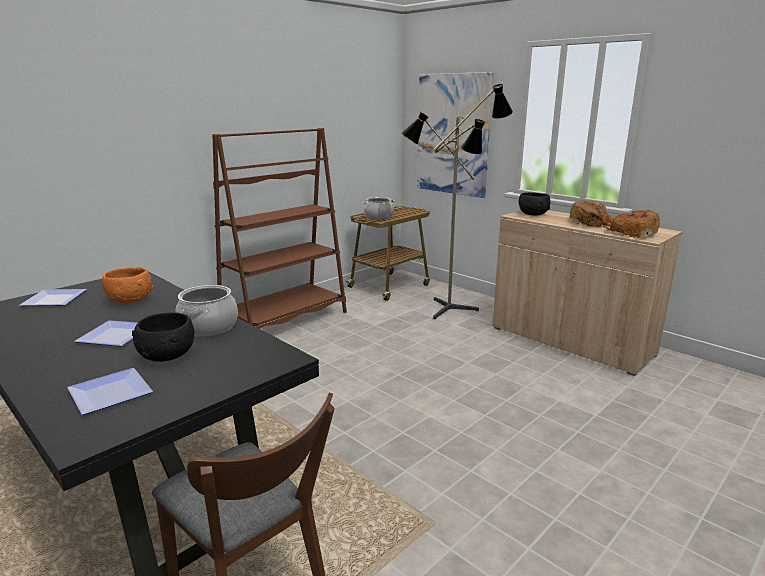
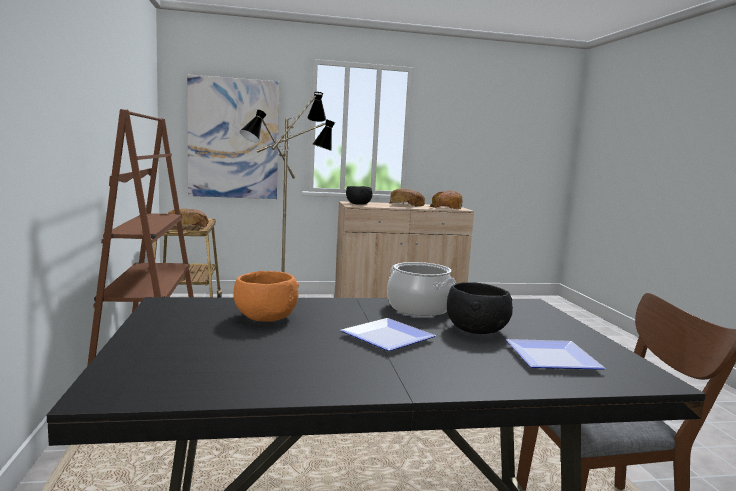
camera: 55 degrees left, 10 degrees down
(53, 299) = (168, 346): plate -> none
(378, 217) = (186, 227): cooking pot -> bread

